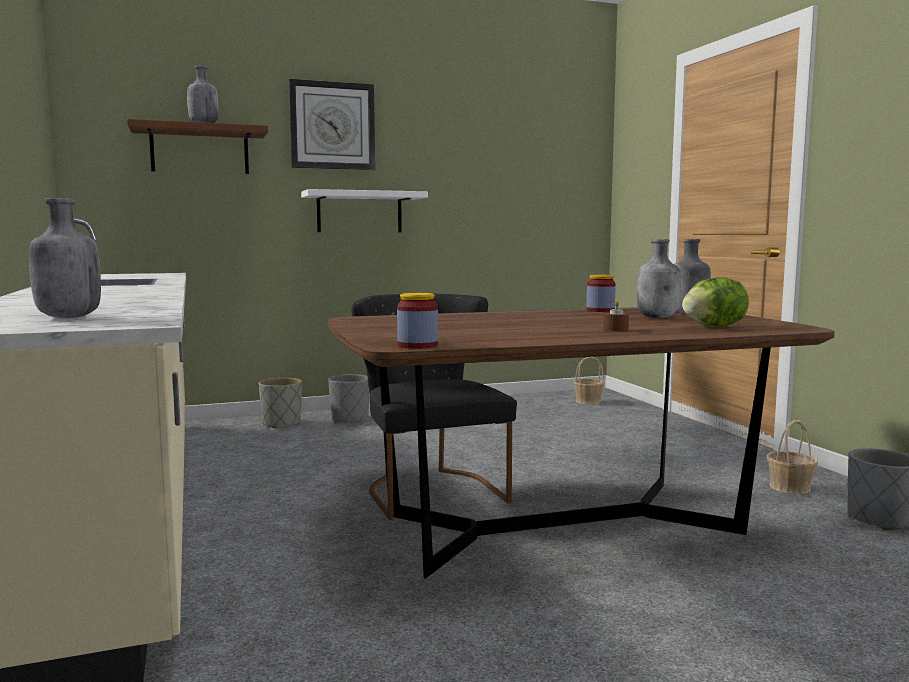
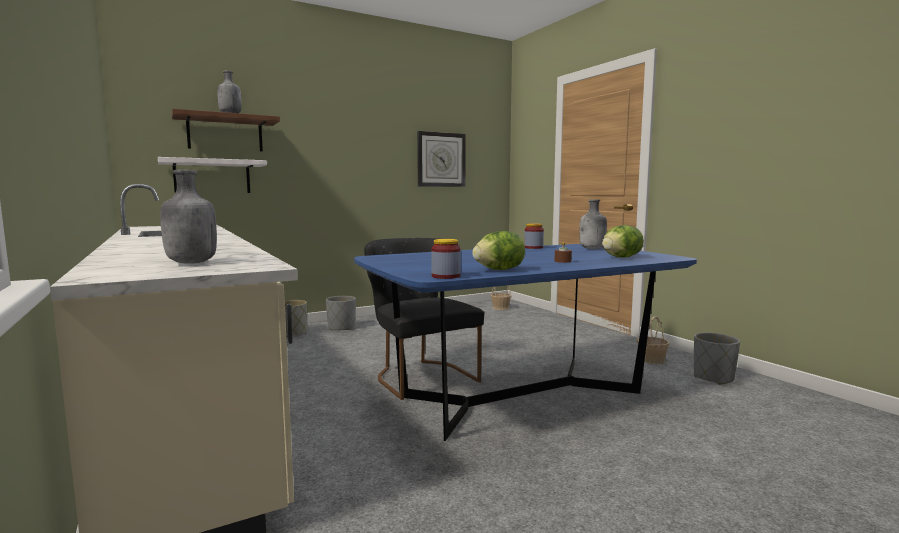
camera: 10 degrees left, 0 degrees up
(332, 126) = (323, 117): wall clock -> wall clock (441, 159)
(359, 212) = (343, 180): white shelf -> white shelf (212, 176)
(504, 339) = (499, 270): none -> lettuce
(561, 524) = (520, 395): brown dining table -> blue dining table
(658, 317) = (577, 252): grey bottle -> none

